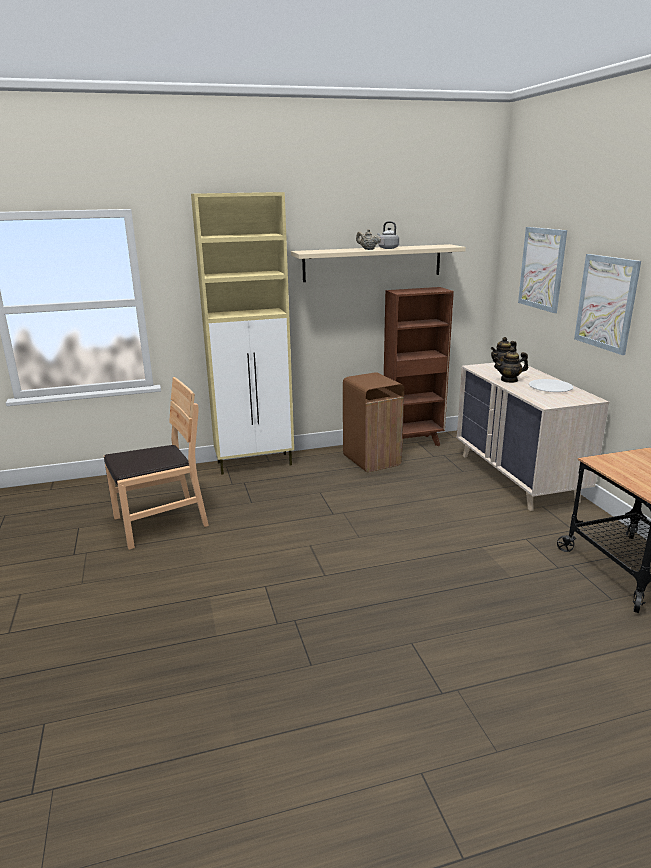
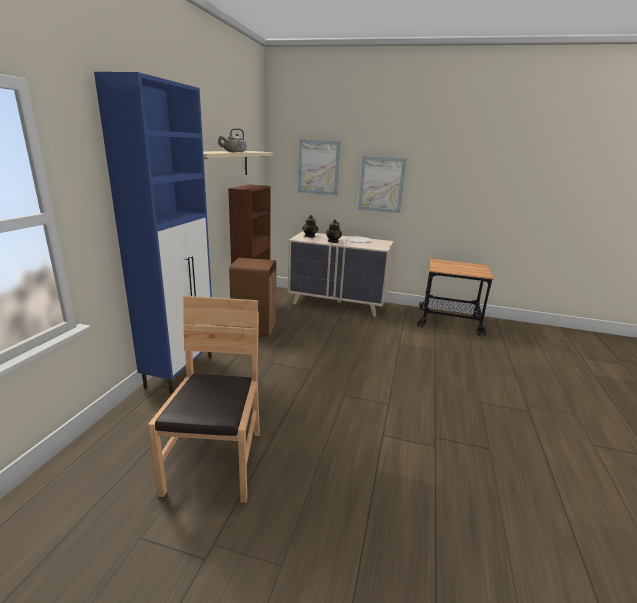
camera: 60 degrees left, 0 degrees up
(255, 463) = (181, 371): beige cabinet -> blue cabinet

